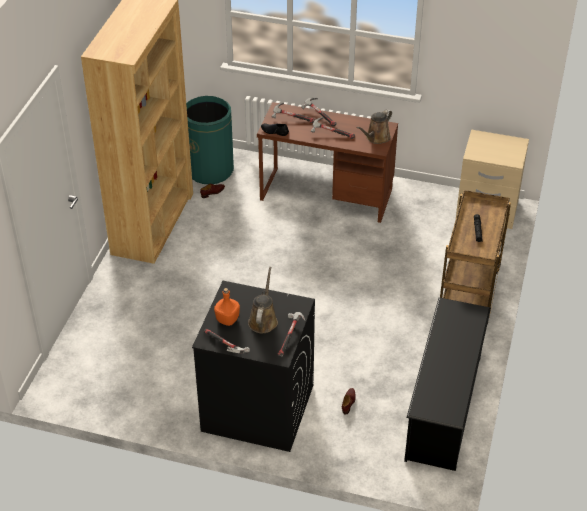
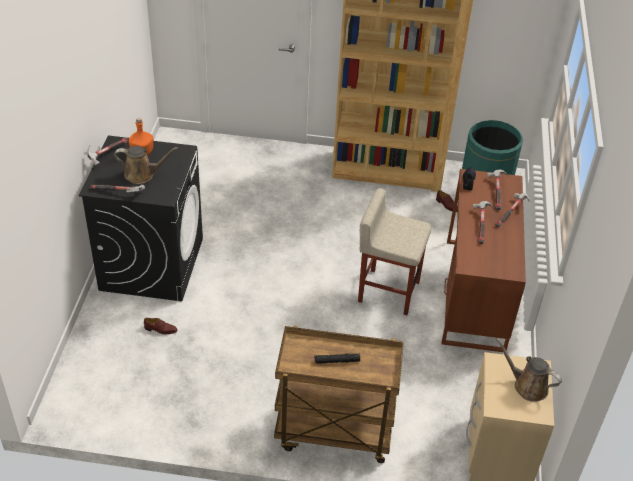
camera: 80 degrees right, 0 degrees up
(317, 245) = (387, 291): none -> beige stool
(376, 138) = (487, 263): brown watering can -> brown watering can (527, 386)
(444, 407) = (156, 410): black shoe rack -> none

